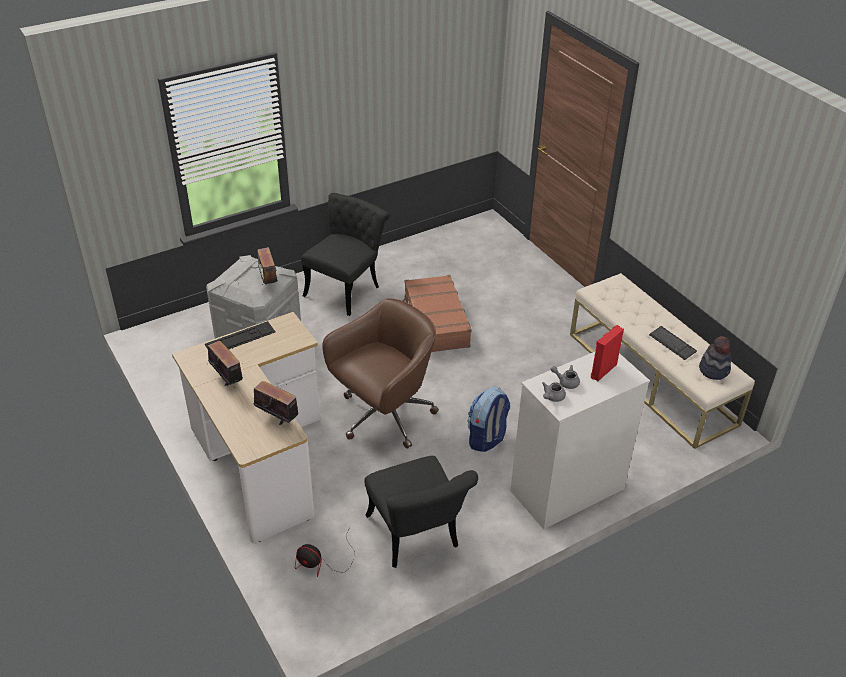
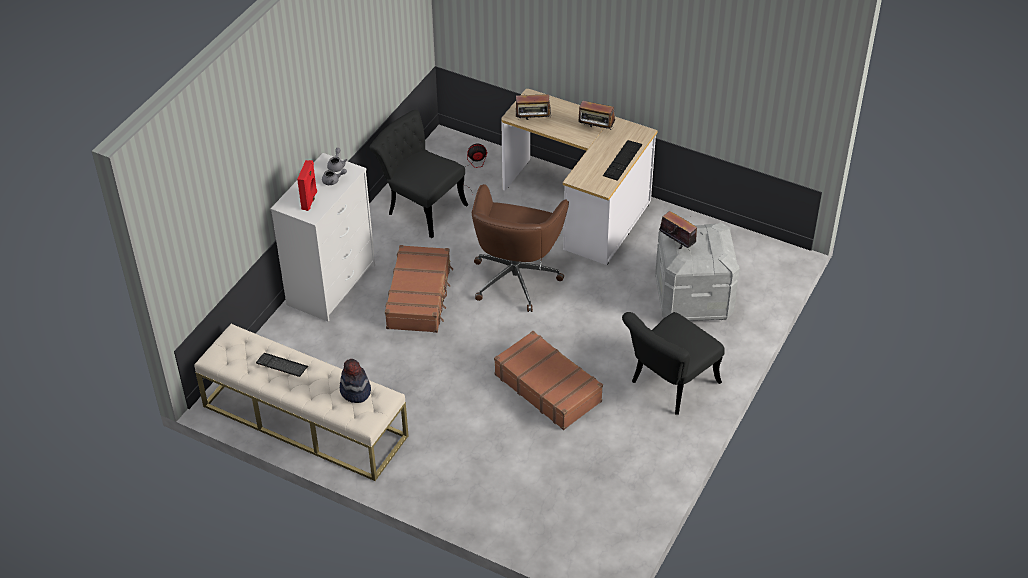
camera: 150 degrees right, 5 degrees up
(347, 287) = (669, 387): black chair -> black chair turned 45 degrees clockwise
(486, 438) = (419, 297): backpack -> brown suitcase
(714, 370) = (234, 353): hat -> hat (355, 391)

